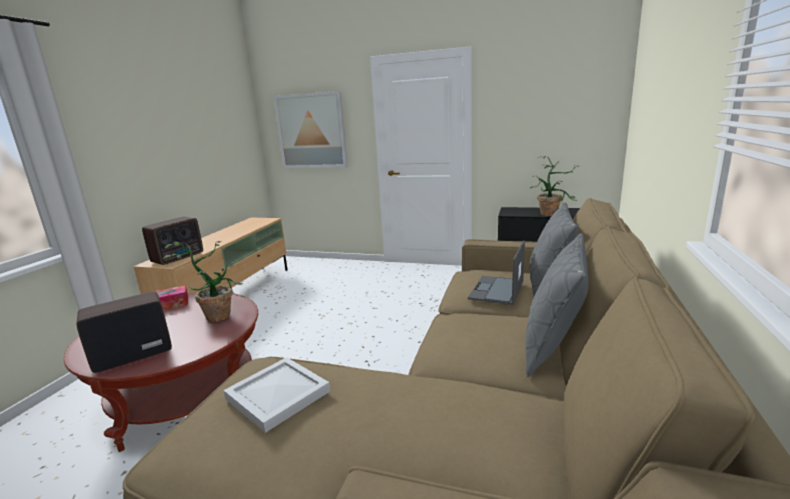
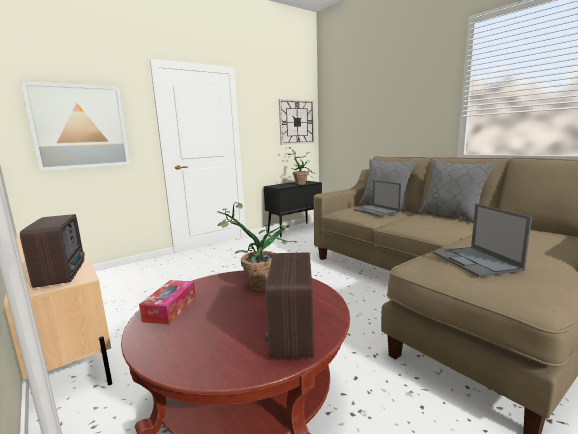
camera: 55 degrees left, 5 degrees down
(277, 396) = (476, 261): white tray -> laptop
(577, 115) = (296, 122): none -> wall clock

